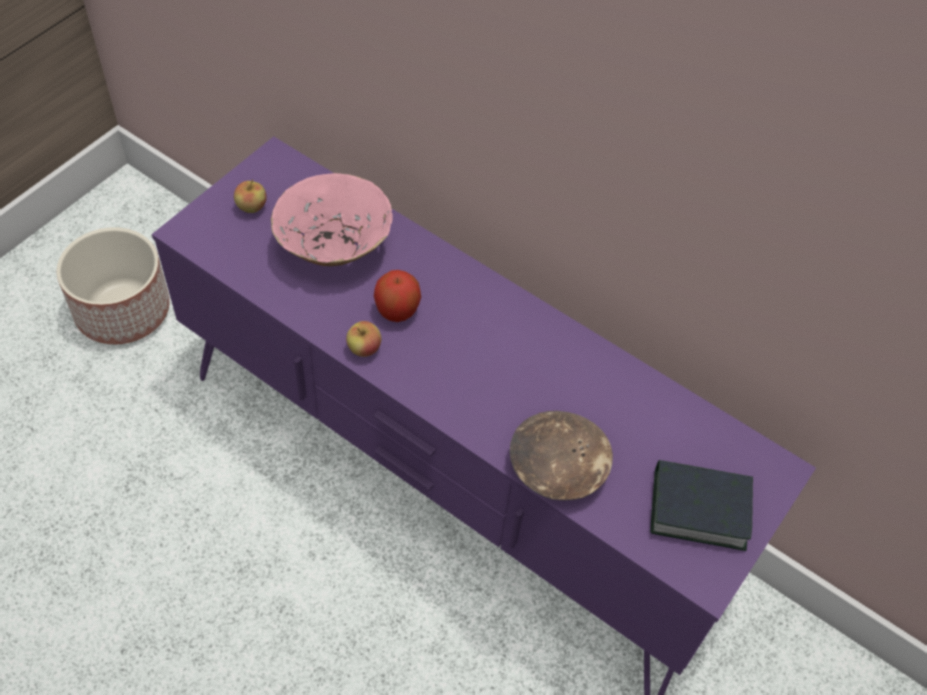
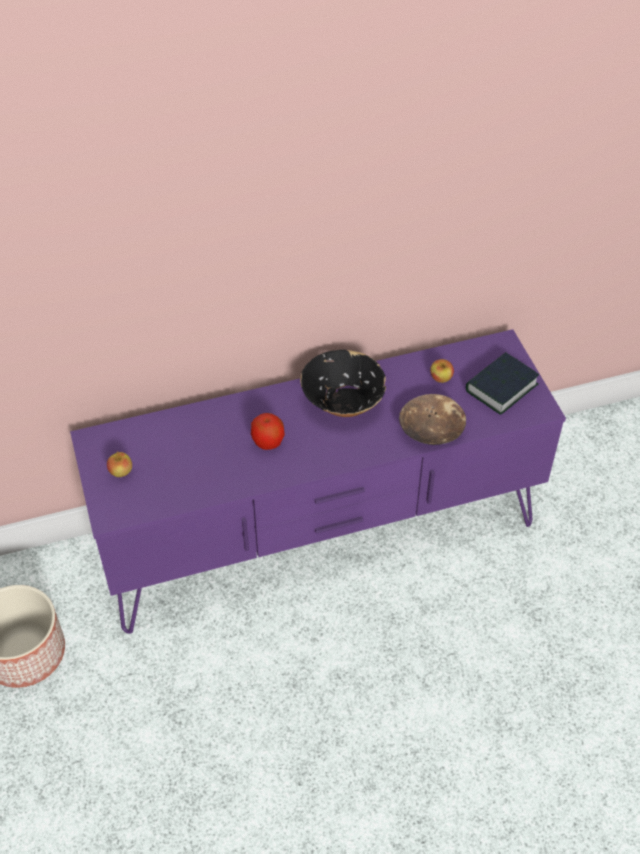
camera: 50 degrees left, 5 degrees down
(333, 246) = (192, 447): pink bowl -> none
(364, 349) = (282, 472): apple -> apple (441, 378)
(519, 349) = (343, 403): none -> black bowl

